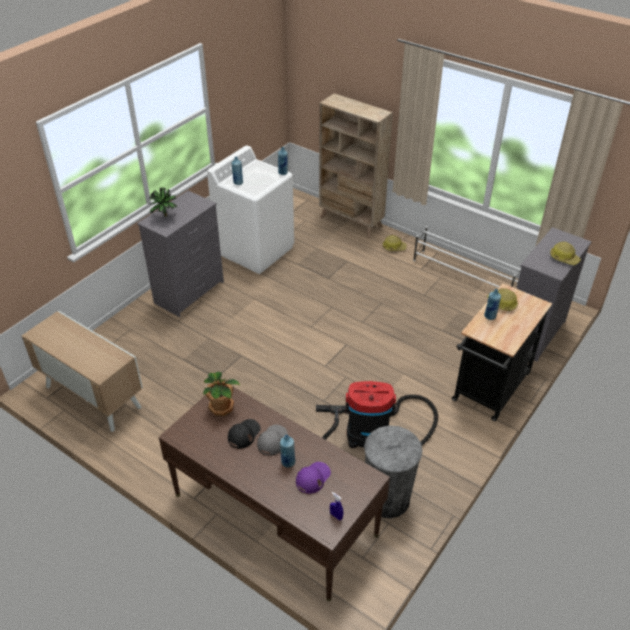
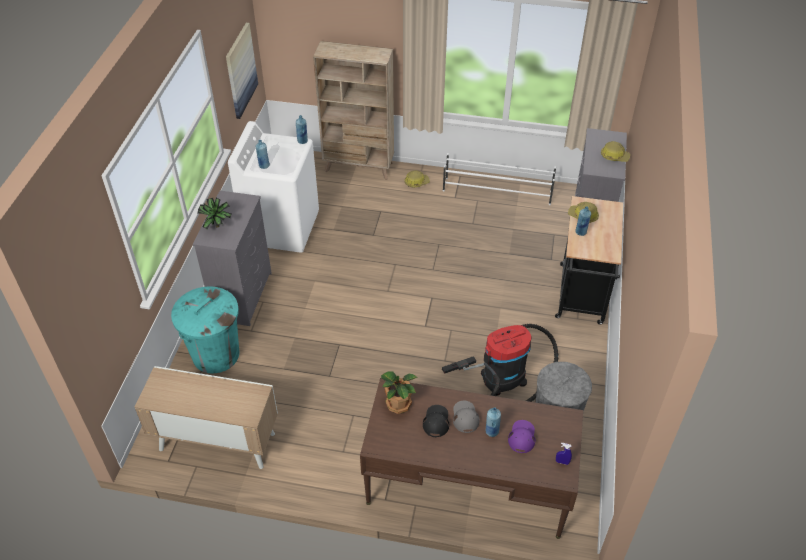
camera: 25 degrees left, 5 degrees up
(138, 329) = (215, 354): none -> turquoise trash can
(255, 102) = (240, 70): none -> picture

